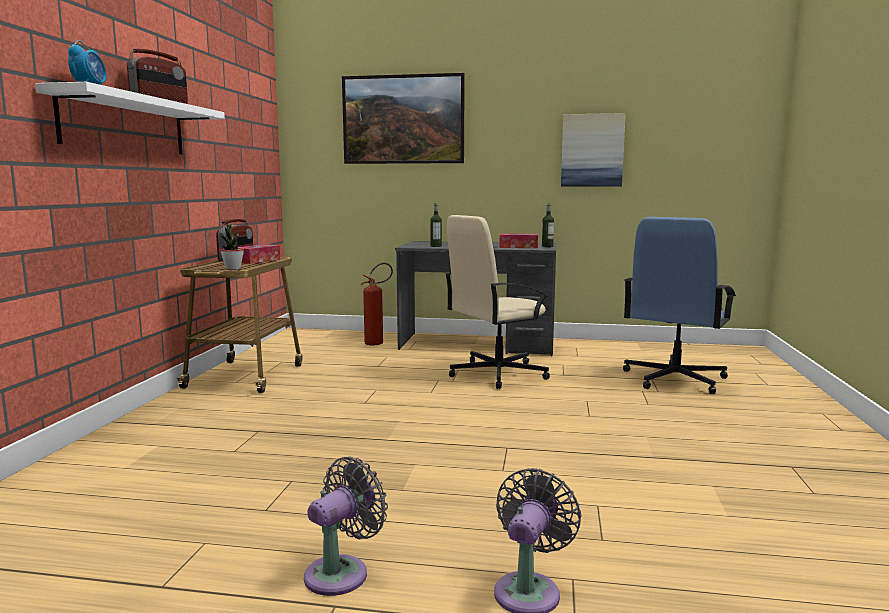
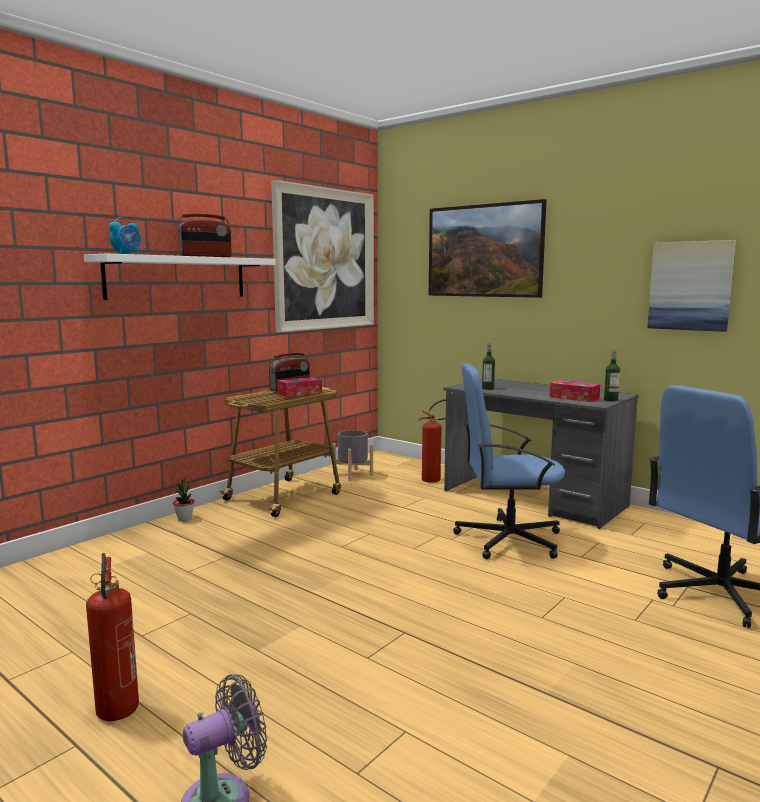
camera: 30 degrees right, 0 degrees up
(233, 269) = (262, 401): potted plant -> potted plant (184, 519)
(242, 121) = (325, 259): none -> picture
(292, 349) = (353, 475): none -> grey planter
(341, 572) = (117, 716): grey fan -> fire extinguisher
(496, 373) = (507, 539): beige office chair -> blue office chair

